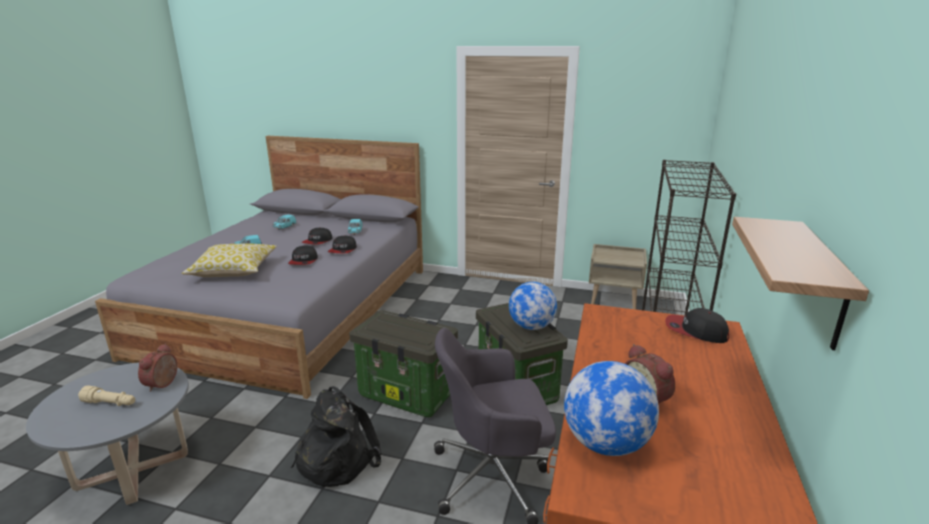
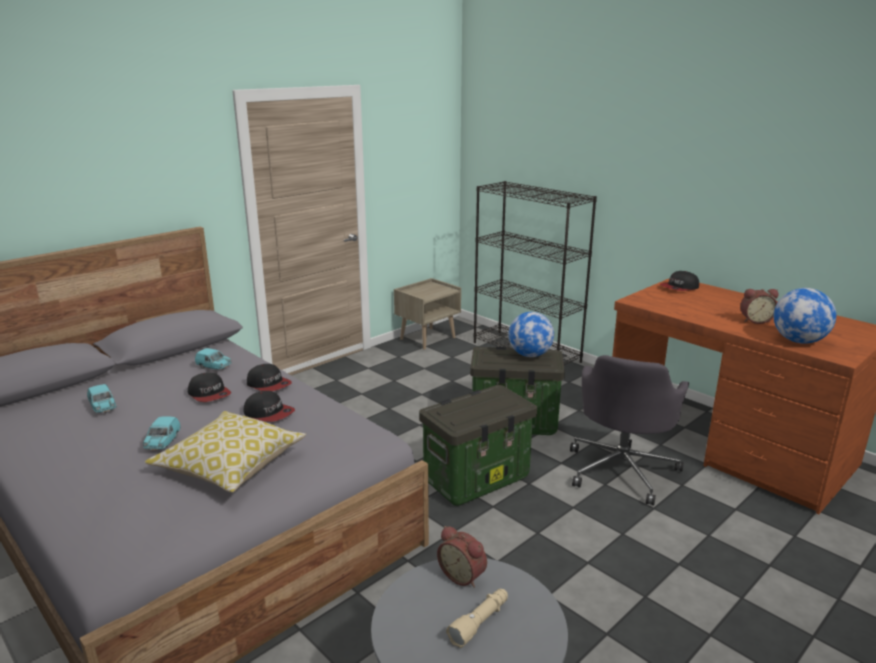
camera: 60 degrees left, 0 degrees up
(336, 458) = (549, 545): black backpack -> none
(821, 284) = (794, 219): shelf -> none

